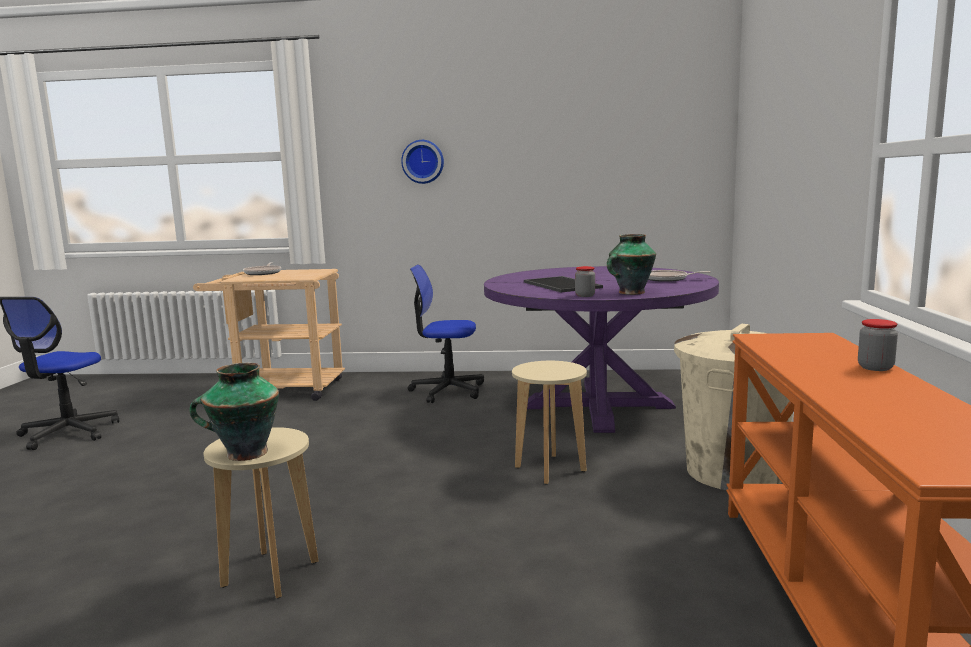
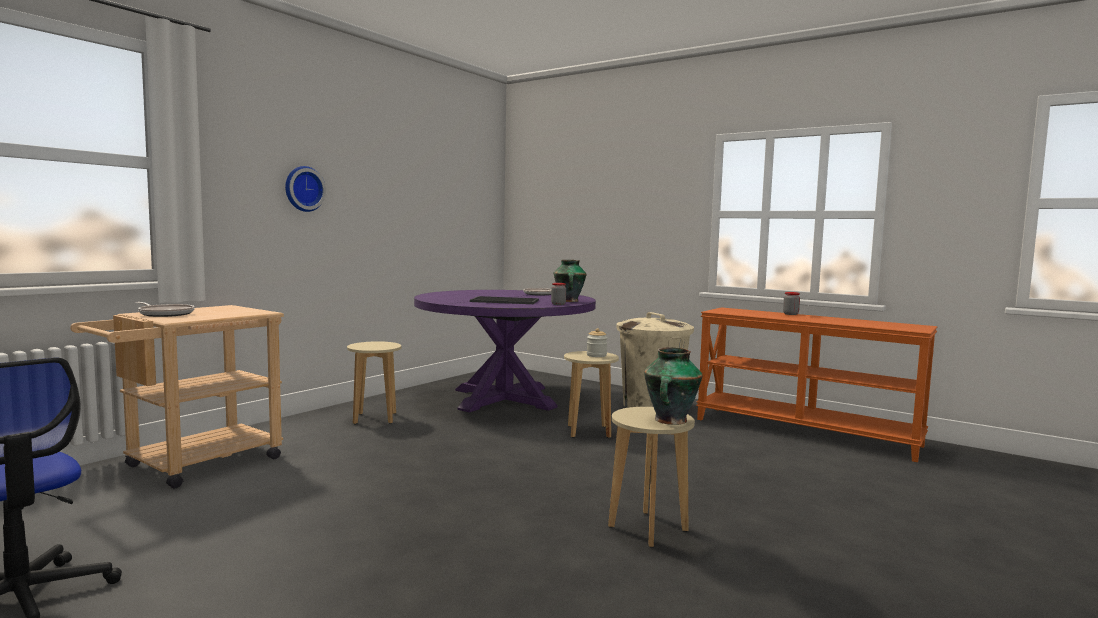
camera: 60 degrees left, 5 degrees down
(447, 391) = (374, 418): office chair -> beige stool
(554, 371) = (596, 355): none -> jar

